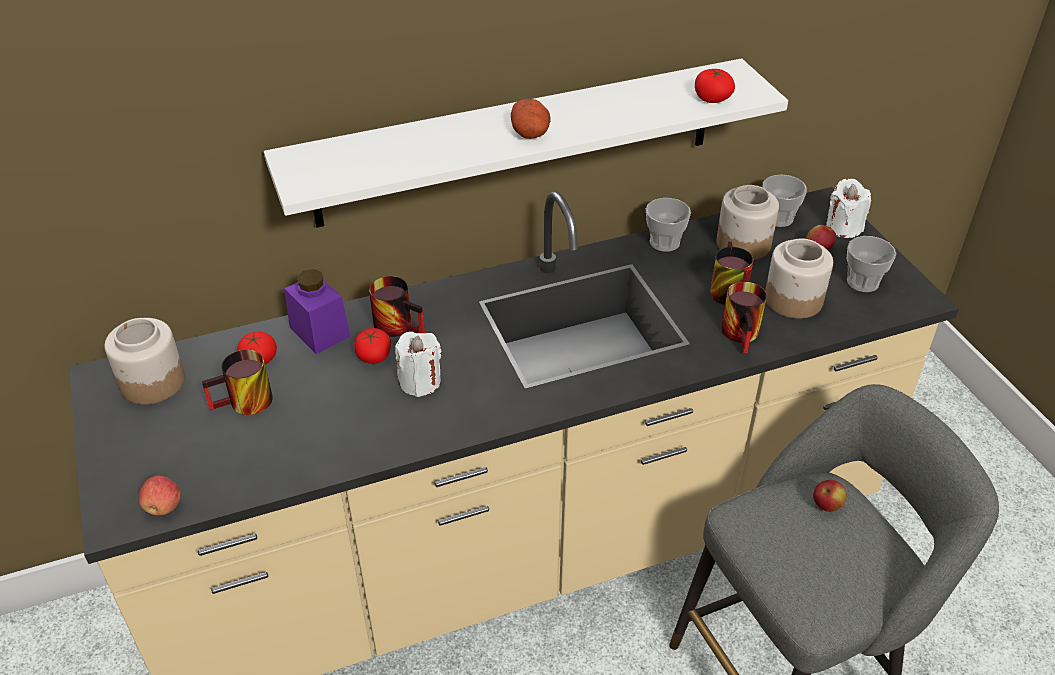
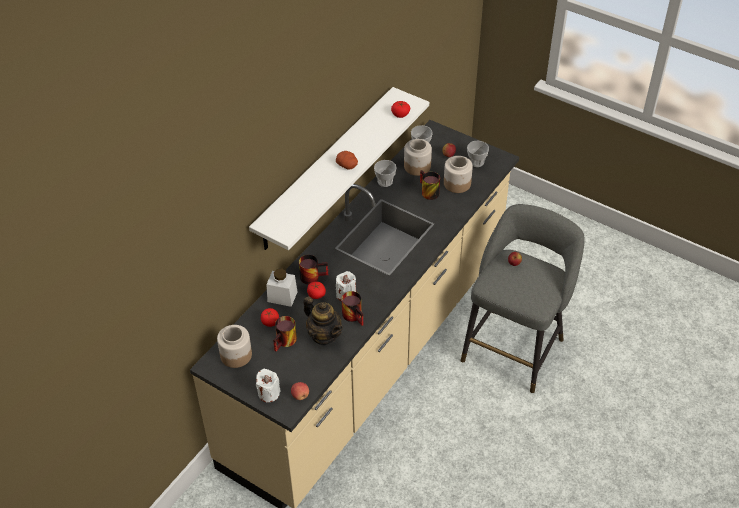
camera: 35 degrees left, 5 degrees up
(314, 427) = (324, 335): none -> teapot
(320, 332) = (282, 296): purple jar -> white jar
(744, 334) = (451, 209): mug -> mug (355, 315)
(843, 227) = (450, 138): white candle -> white candle (268, 393)

